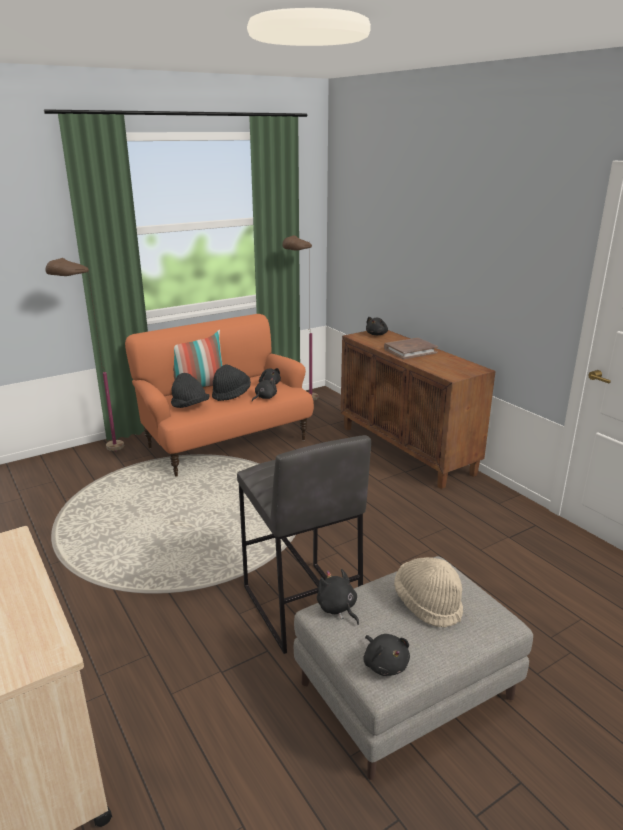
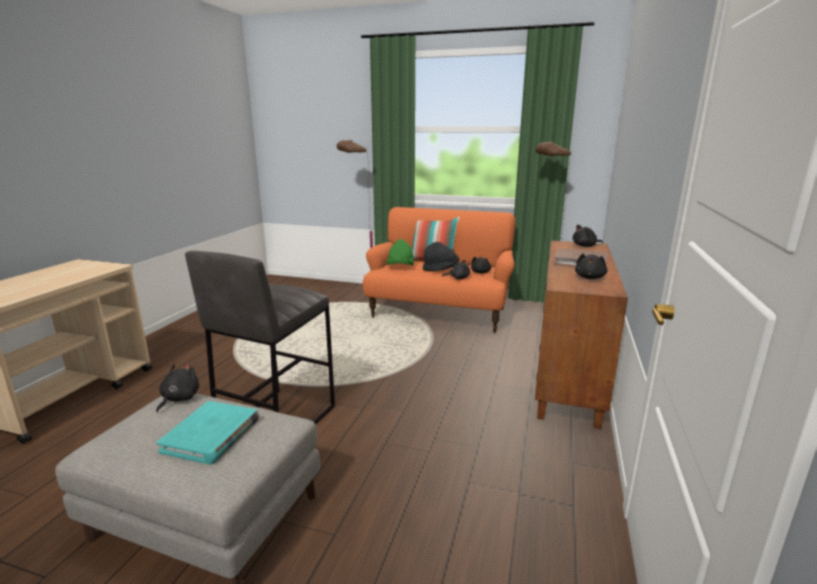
camera: 50 degrees right, 5 degrees down
(190, 406) = (400, 267): black hat -> green hat
(385, 664) = (110, 443): black plush toy -> black plush toy (590, 277)
(428, 604) = (212, 435): beige hat -> turquoise book

